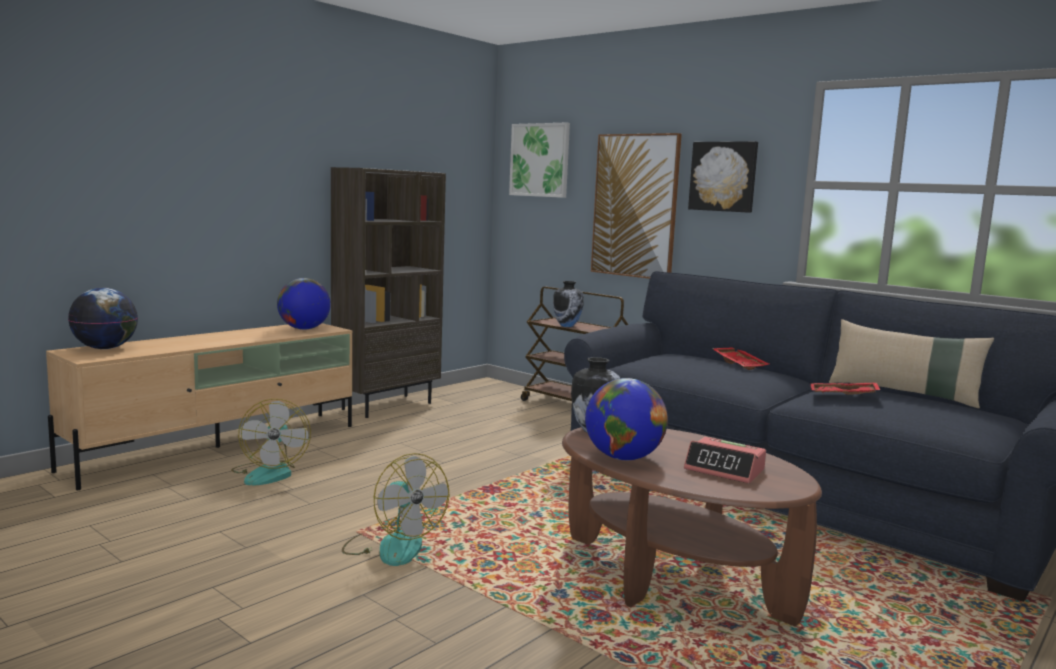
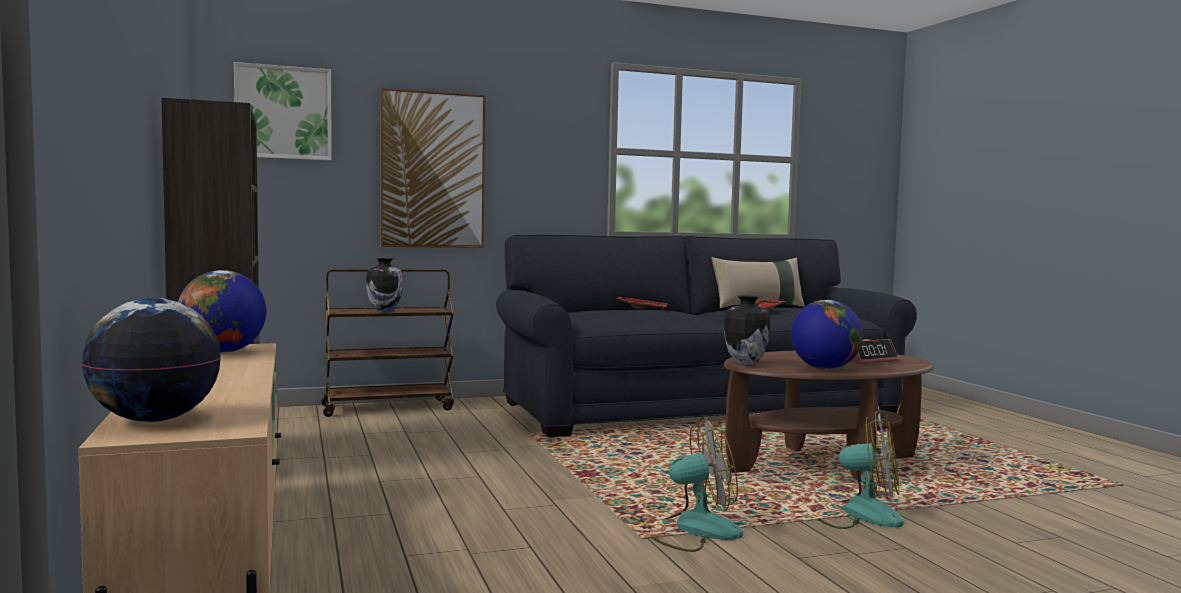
camera: 60 degrees left, 5 degrees down
(270, 473) = (388, 553): fan -> fan (857, 514)
(723, 176) = (532, 141): picture -> none

